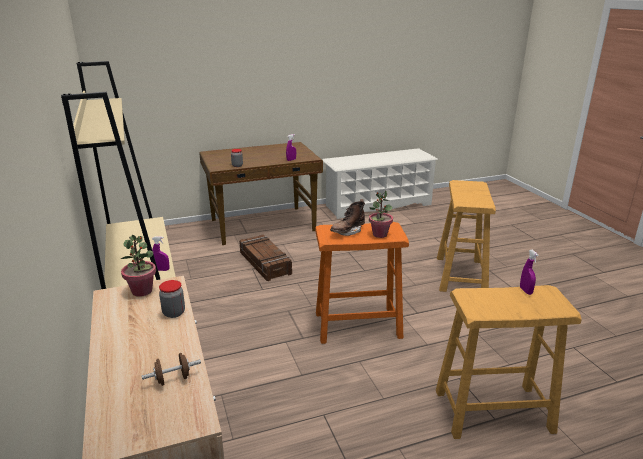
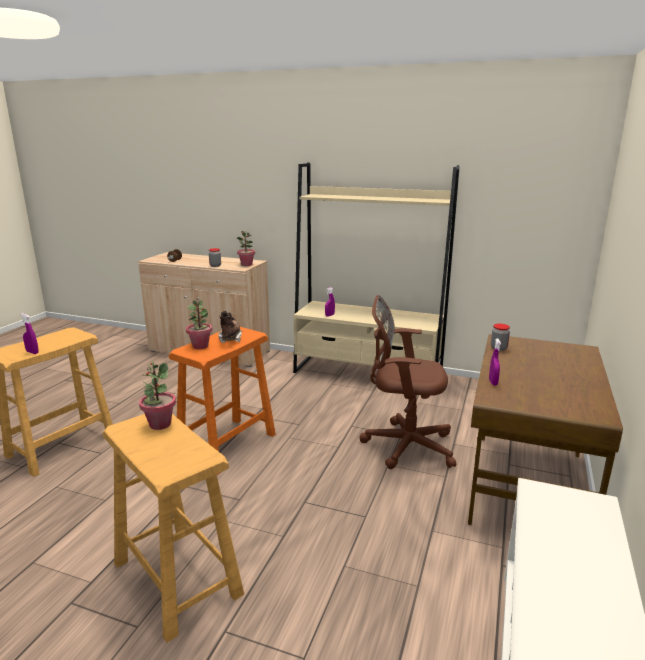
camera: 130 degrees right, 5 degrees down
(264, 263) = (404, 445): crate -> brown office chair
(465, 199) = (160, 424): none -> potted plant

